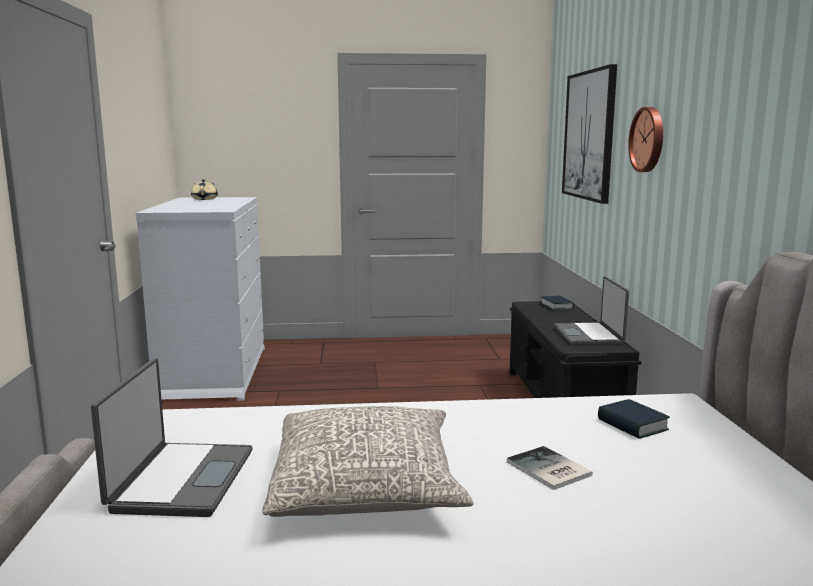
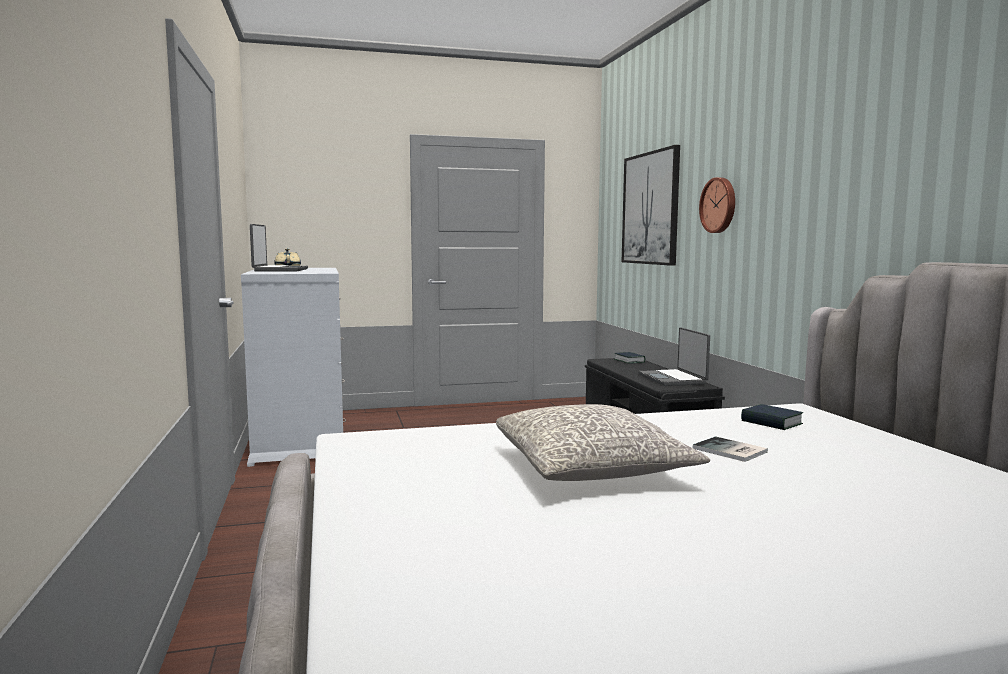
camera: 10 degrees left, 5 degrees down
(181, 480) = (423, 473): laptop -> laptop (279, 270)

